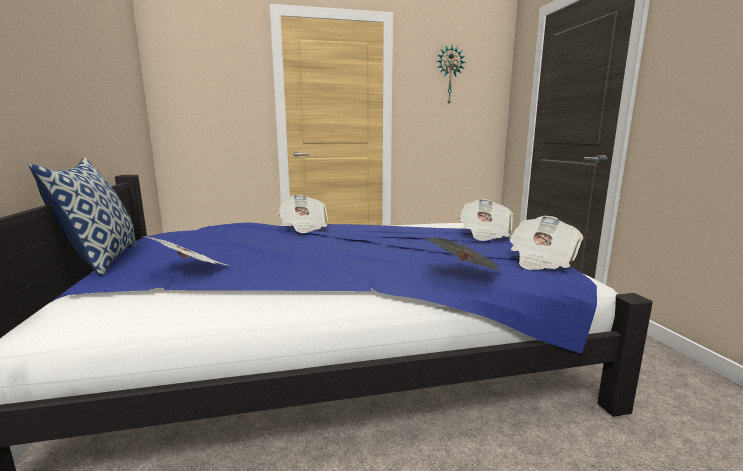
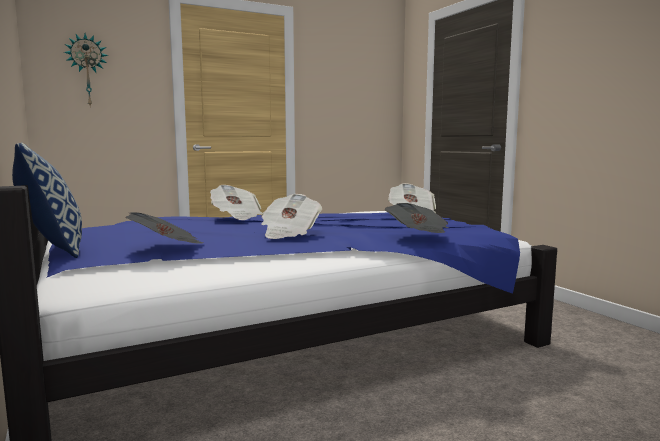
camera: 15 degrees left, 5 degrees down
(449, 75) = (348, 70): wall clock -> wall clock (87, 70)
(541, 261) = (470, 227): newspaper -> newspaper (289, 233)

